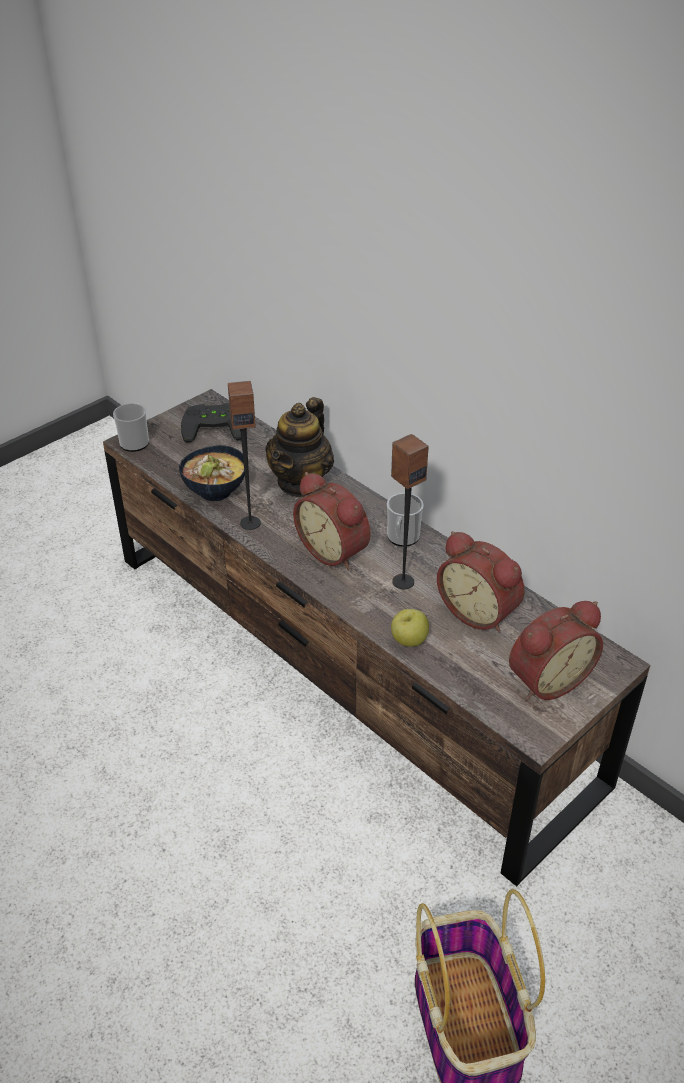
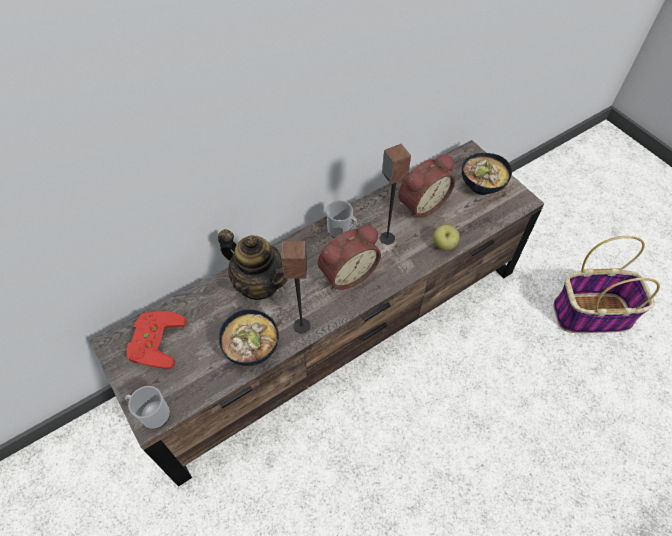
camera: 80 degrees left, 15 degrees up
(215, 425) = (153, 341): black game controller -> red game controller
(546, 678) = (480, 185): alarm clock -> bowl

